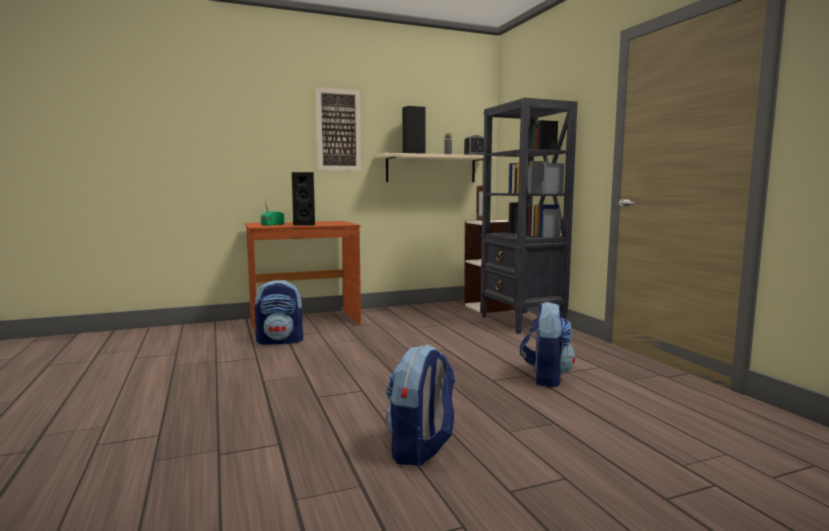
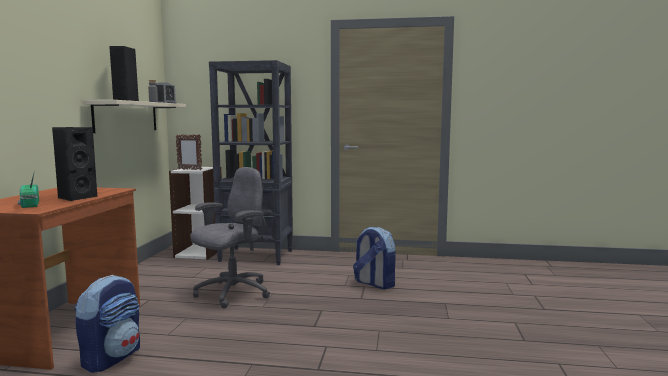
camera: 60 degrees left, 0 degrees up
(338, 130) = (44, 66): picture -> none
(421, 449) = (456, 350): backpack -> none
(423, 337) = (232, 293): none -> grey office chair

